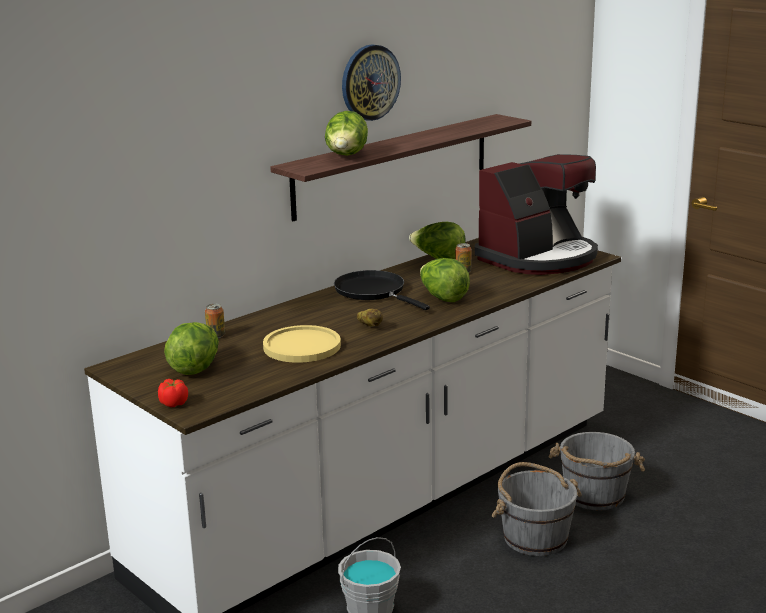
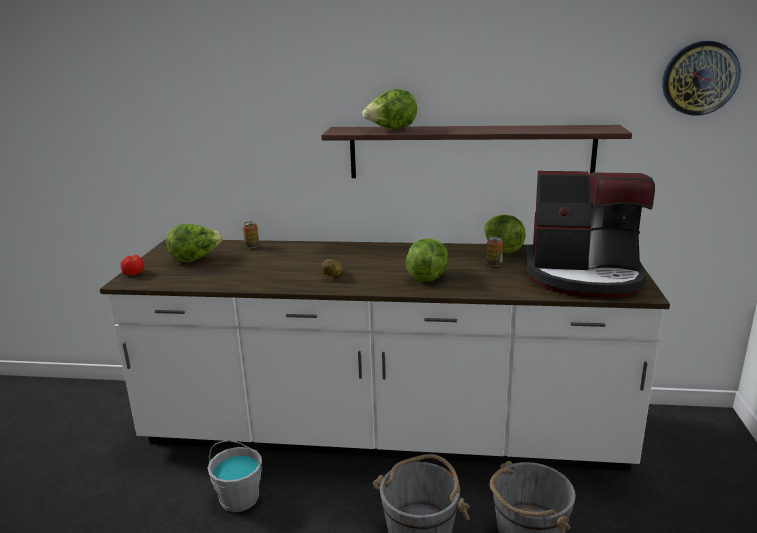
camera: 50 degrees right, 0 degrees up
(302, 346) = (267, 270): yellow plate -> none
(370, 82) = (444, 69): wall clock -> wall clock (699, 78)
(373, 292) = (398, 254): black frying pan -> none

